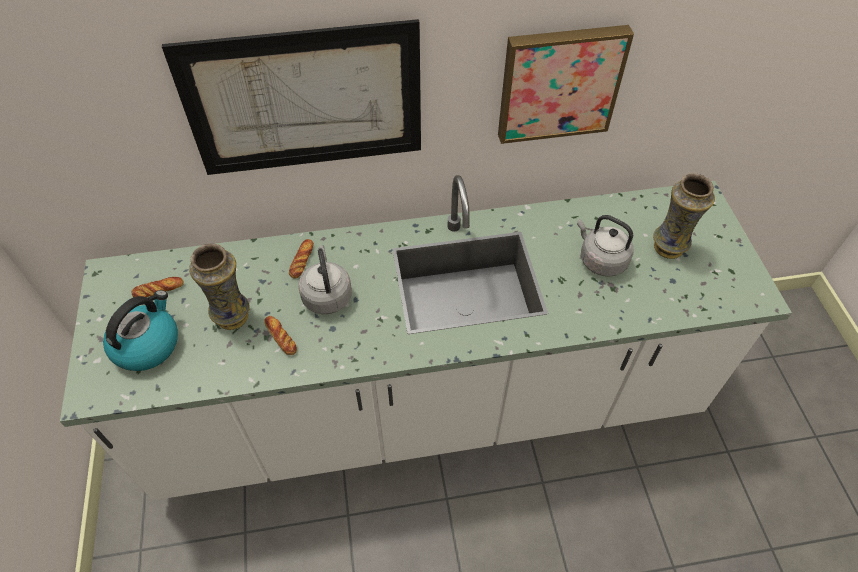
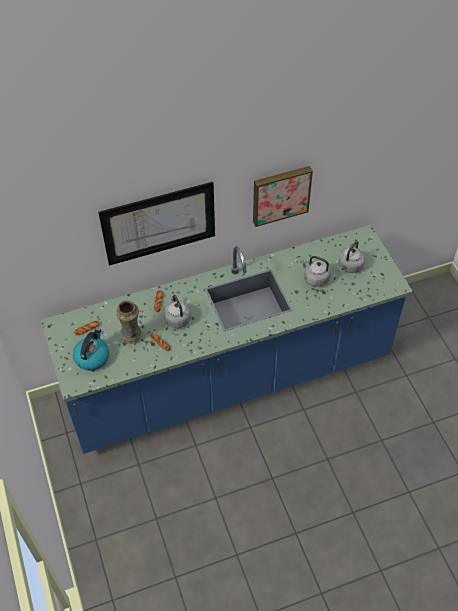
camera: 10 degrees left, 0 degrees up
(429, 408) = (229, 380): white counter -> blue counter
(669, 248) = (349, 266): vase -> grey kettle

